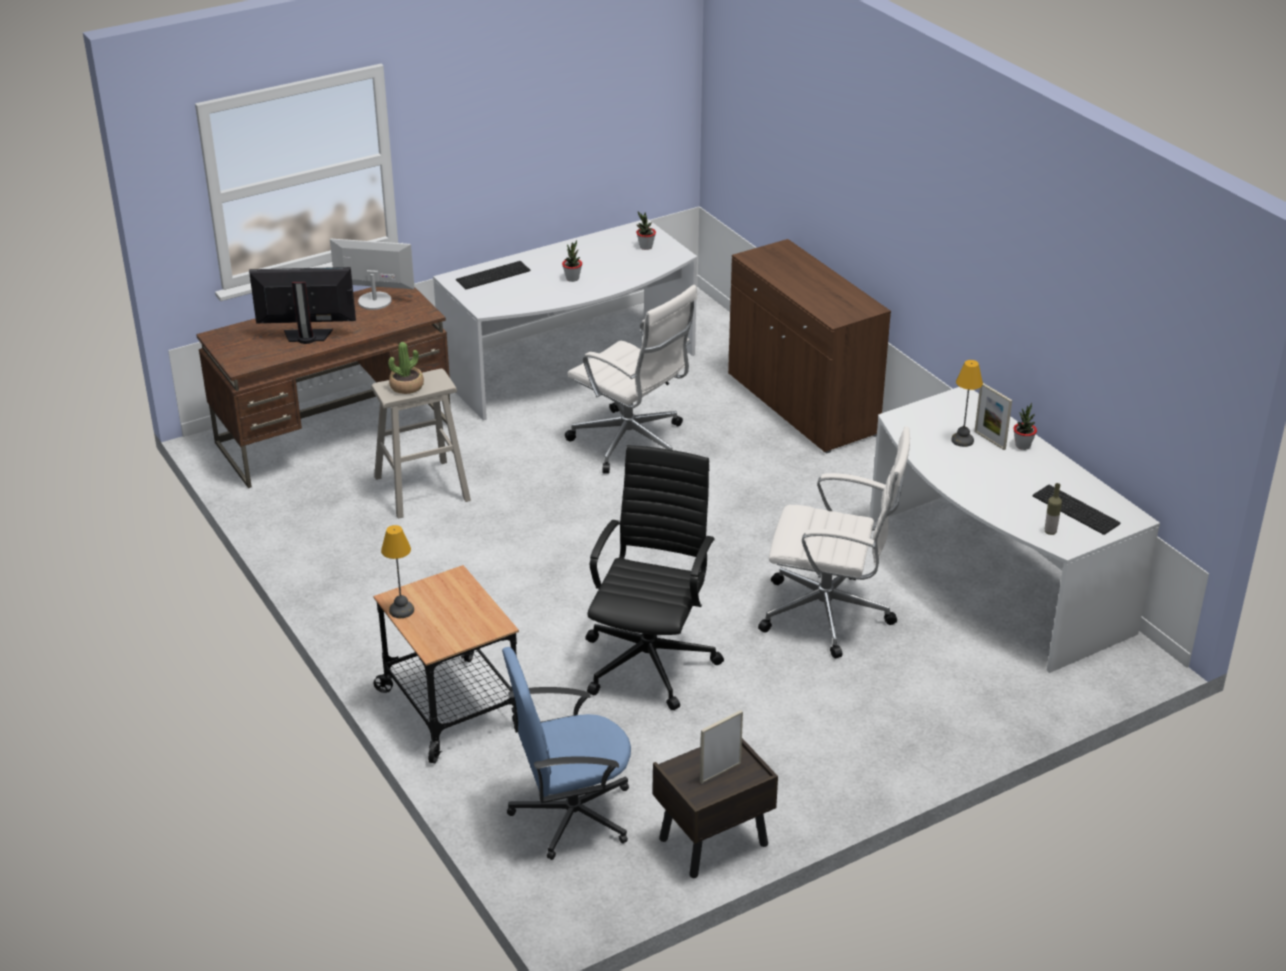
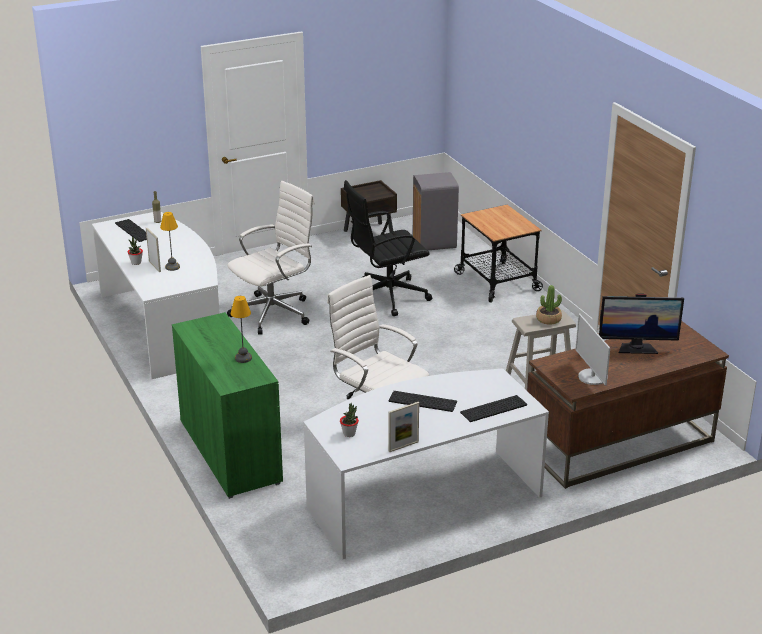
camera: 175 degrees left, 5 degrees down
(374, 301) = (592, 377): monitor -> monitor turned 60 degrees clockwise
(402, 610) = (523, 223): table lamp -> table lamp (243, 358)
(570, 814) = (434, 243): blue office chair -> grey trash can
(572, 278) = (421, 402): potted plant -> keyboard
(650, 661) = (386, 296): black office chair -> black office chair turned 45 degrees clockwise
(720, 772) = (366, 192): picture frame -> picture frame (403, 446)
(801, 405) = (230, 451): brown cabinet -> green cabinet
(829, 615) = (274, 313): white office chair -> white office chair turned 120 degrees clockwise

